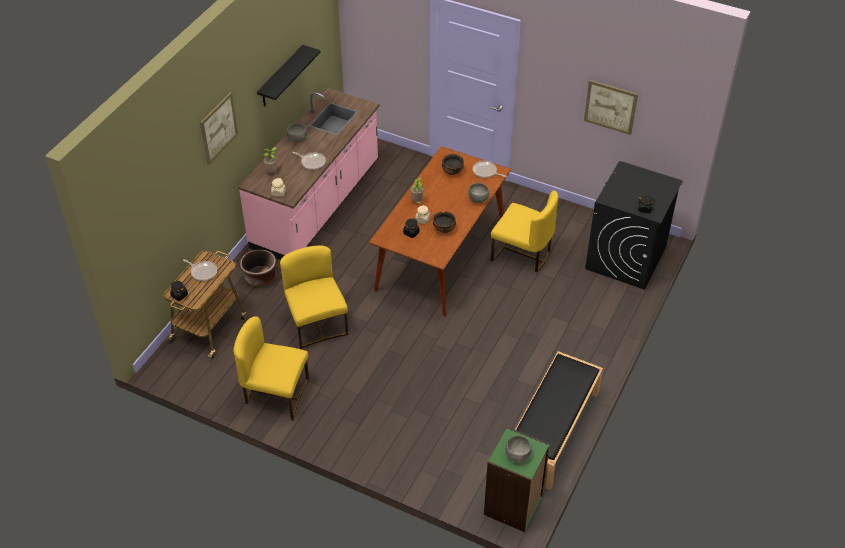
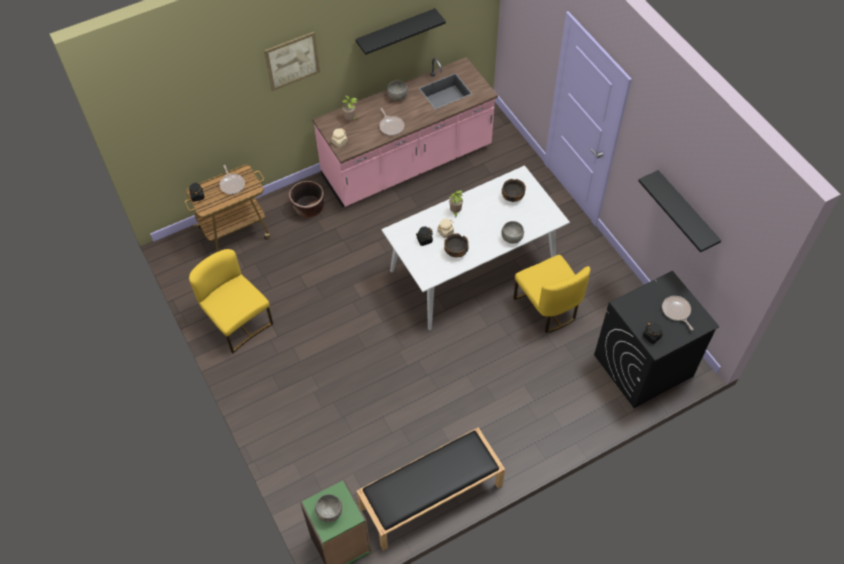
camera: 35 degrees right, 10 degrees up
(316, 324) = (319, 276): yellow chair -> none
(441, 256) = (473, 269): brown dining table -> white dining table
(485, 172) = (543, 213): frying pan -> frying pan (676, 311)
(610, 107) = (686, 212): picture -> black shelf

